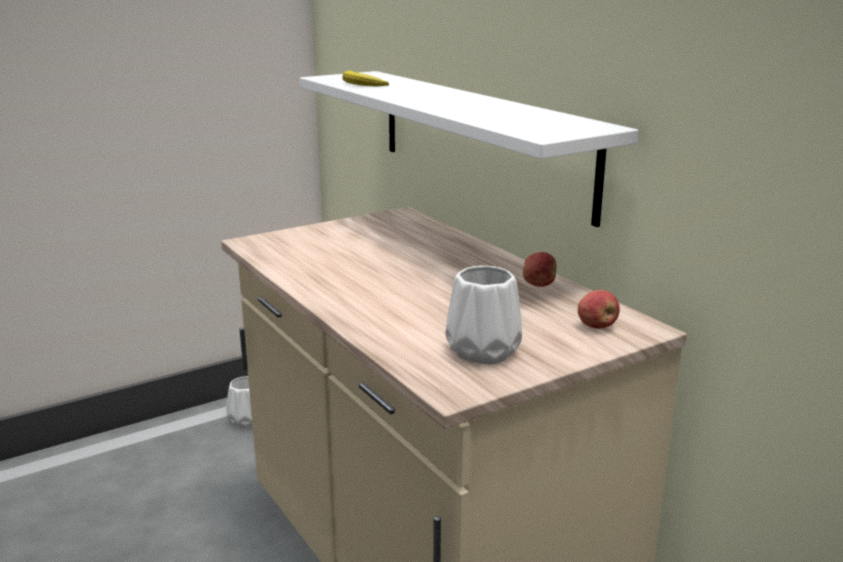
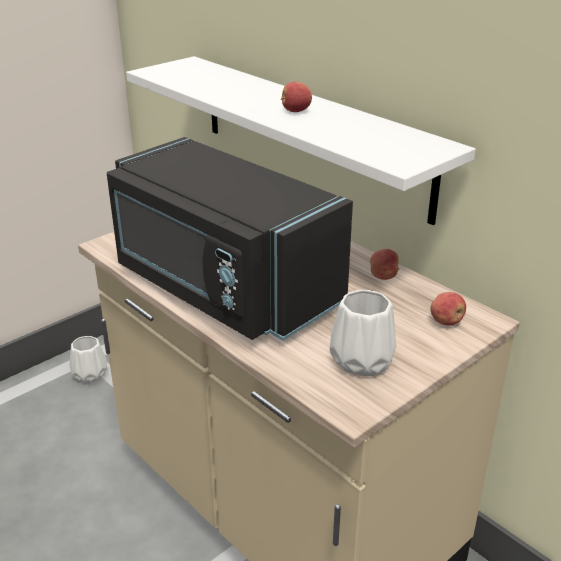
camera: 10 degrees left, 10 degrees up
(354, 281) = (222, 287): none -> black microwave
(361, 84) = (193, 83): banana -> none
(454, 102) = (295, 111): none -> apple

